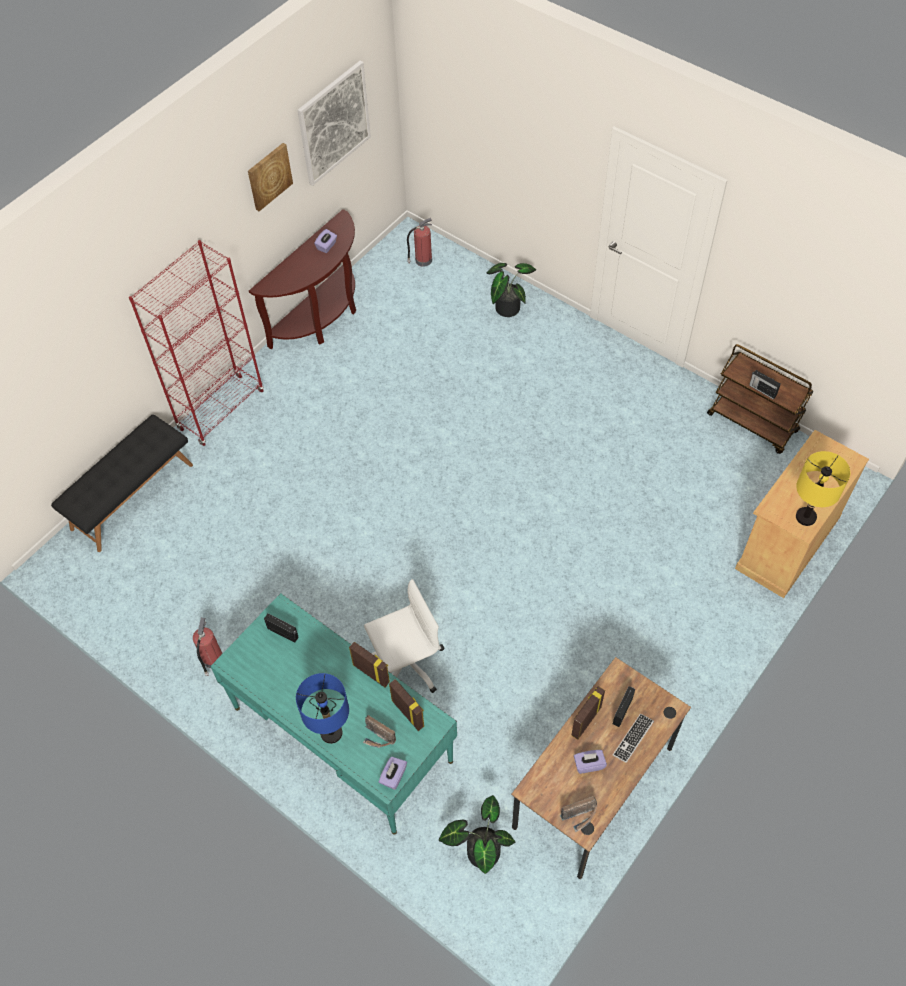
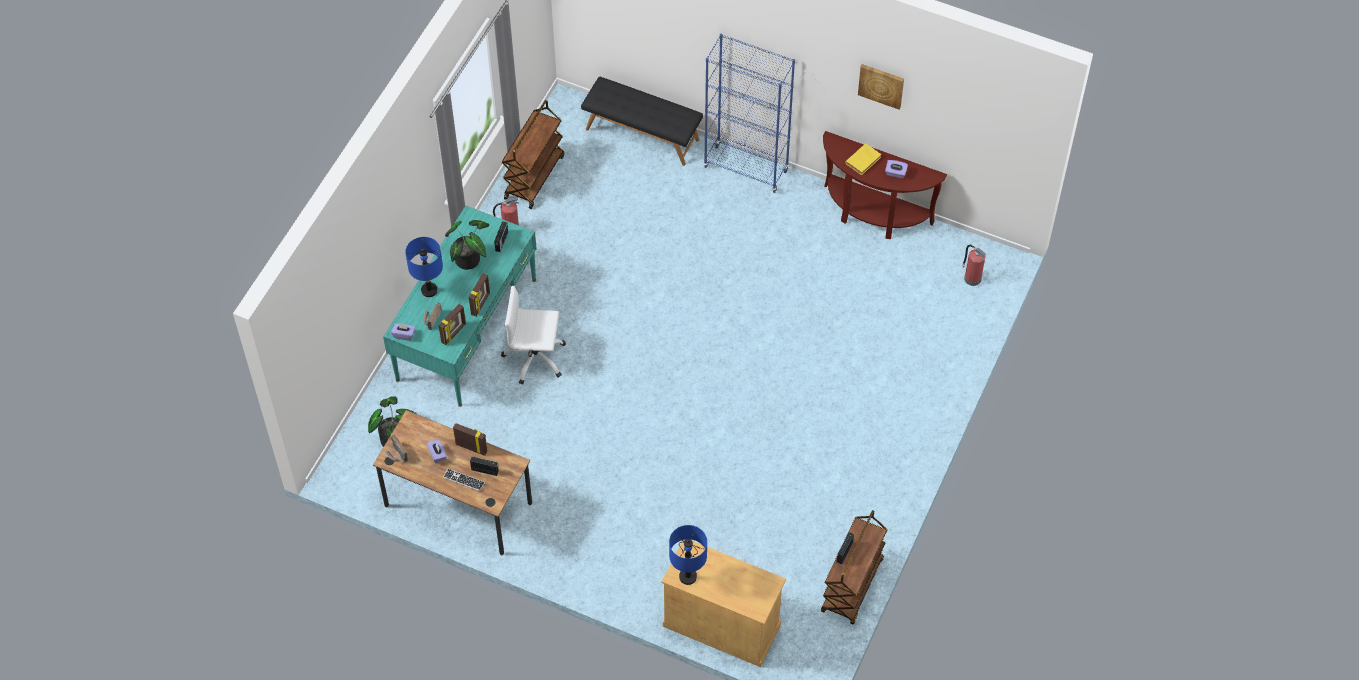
camera: 75 degrees right, 0 degrees up
(144, 619) = (534, 176): none -> brown cart
(221, 410) = (746, 169): red bookcase -> blue bookcase
(299, 267) = (863, 160): none -> yellow book
(334, 123) = (963, 114): picture -> none
(406, 664) = (535, 358): white office chair -> white office chair turned 135 degrees clockwise
(507, 306) = (936, 359): potted plant -> potted plant (470, 259)
(805, 517) = (688, 576): yellow table lamp -> blue table lamp

